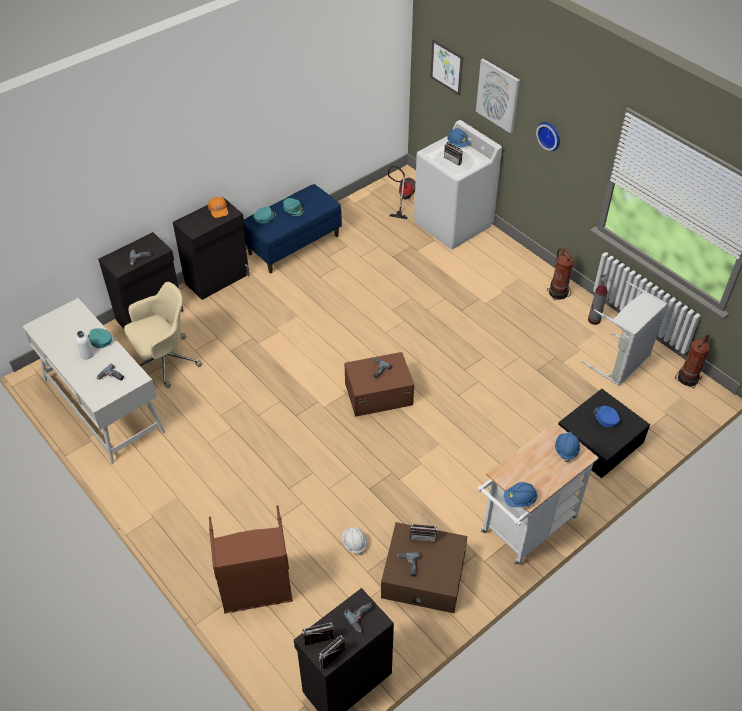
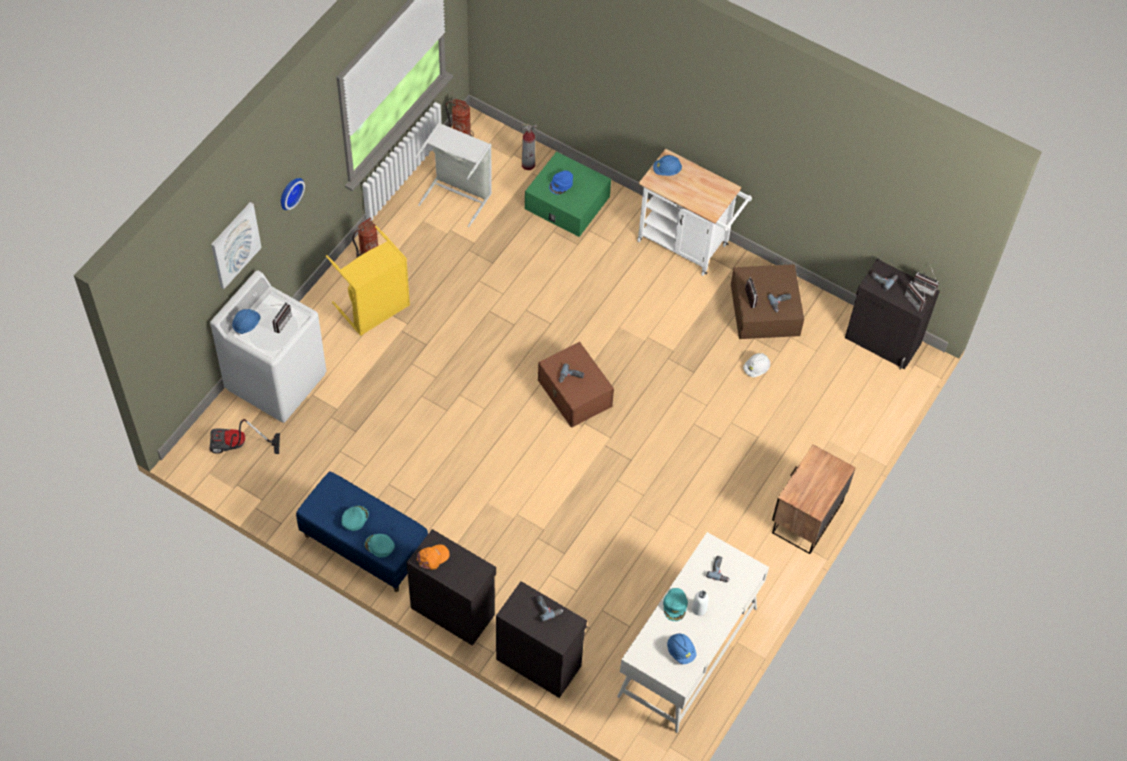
camera: 110 degrees left, 10 degrees up
(164, 361) = (603, 616): beige office chair -> none
(176, 531) = (806, 517): none -> nightstand
(256, 591) = (835, 430): brown laundry basket -> none
(446, 67) = (177, 311): picture -> none
(505, 287) = (375, 310): none -> yellow laundry basket
(519, 500) = (732, 195): blue hard hat -> blue hard hat (681, 651)
(594, 320) = (403, 223): fire extinguisher -> fire extinguisher (528, 165)
(599, 441) = (567, 202): black storage box -> green storage box

